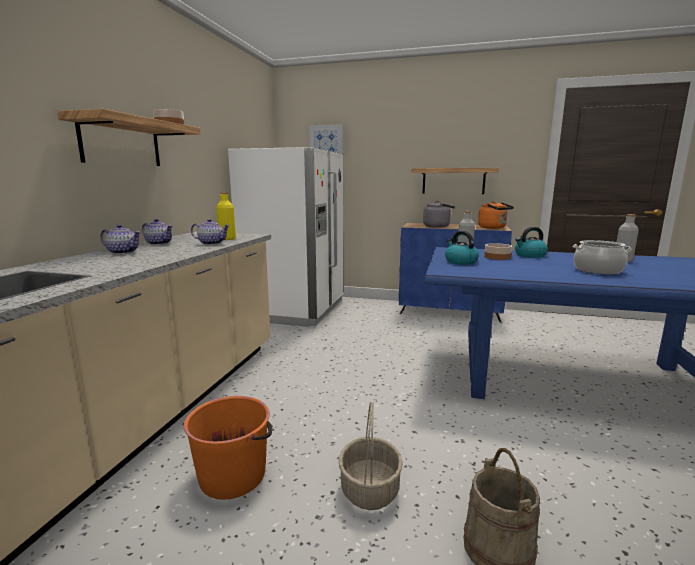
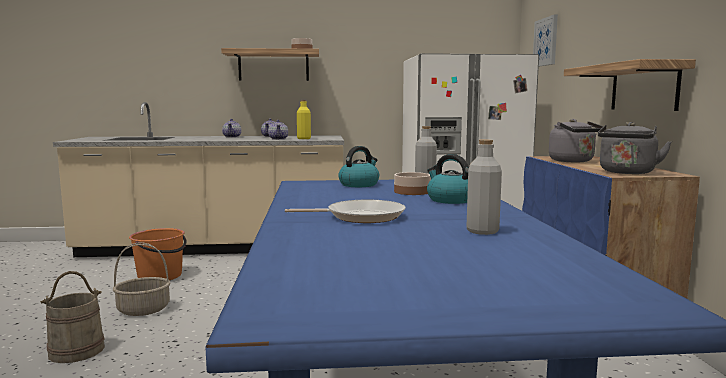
camera: 70 degrees right, 5 degrees down
(493, 228) = (626, 172): orange kettle -> grey kettle
(597, 270) = (361, 216): cooking pot -> frying pan

